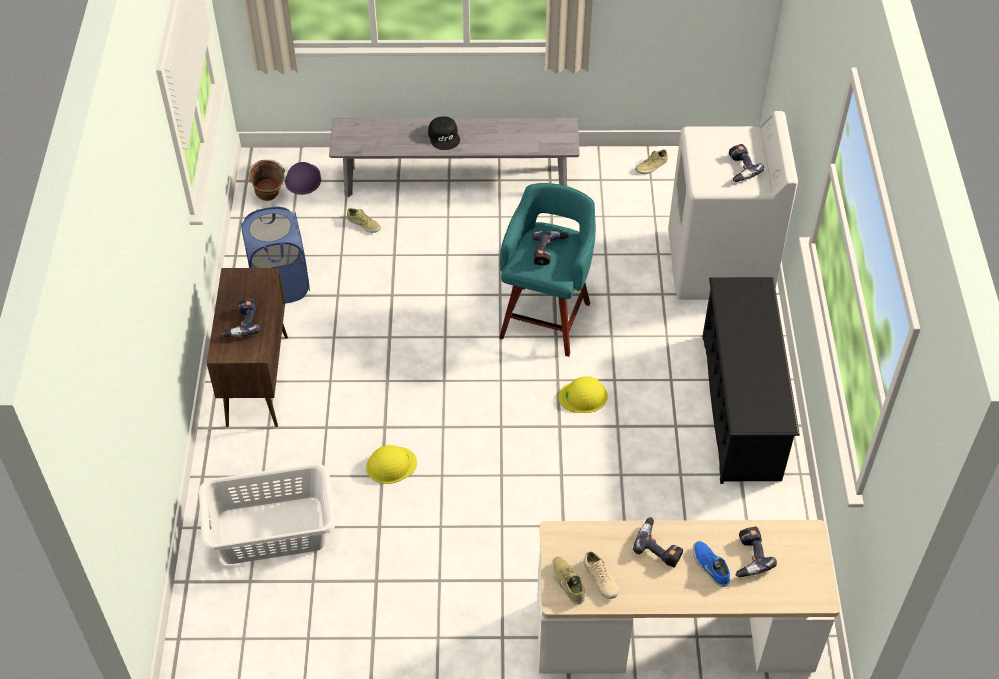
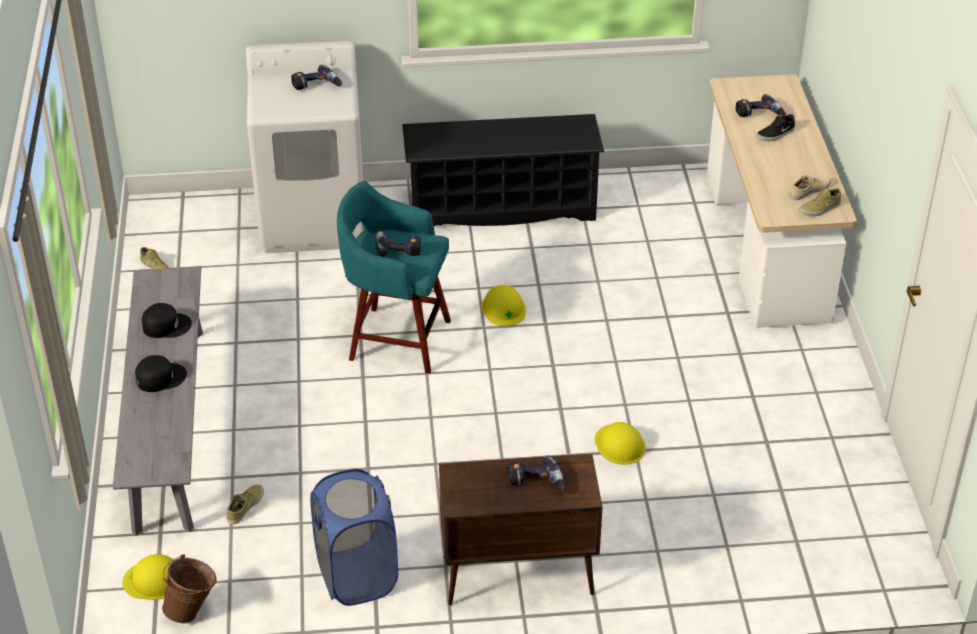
camera: 95 degrees left, 10 degrees down
(271, 530) = (727, 532): white laundry basket -> none
(303, 179) = (154, 579): purple hard hat -> yellow hard hat
(505, 137) = (166, 325): none -> black cap
(659, 546) = (765, 160): power drill -> none
(709, 566) = (775, 134): blue shoe -> black shoe

